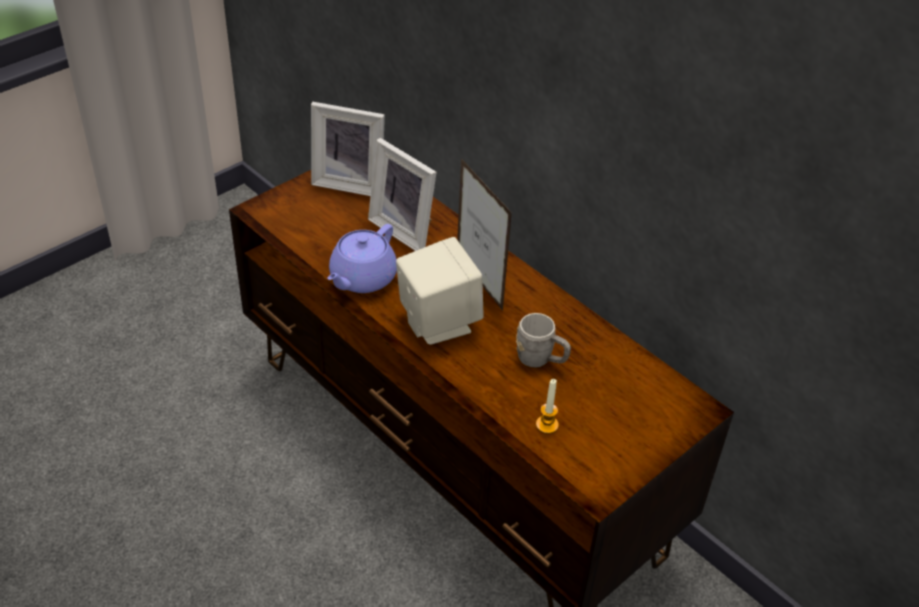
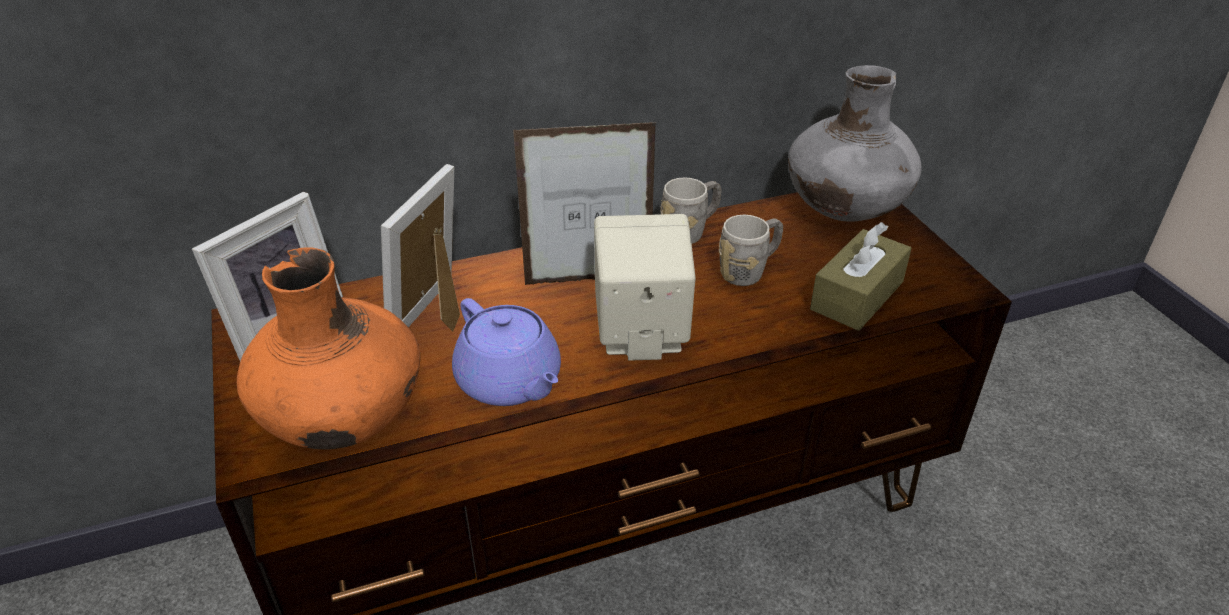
camera: 65 degrees left, 5 degrees down
(301, 227) = (345, 419): none -> orange vase
(406, 229) = (438, 314): picture frame -> picture frame turned 135 degrees clockwise
(547, 425) = (857, 295): candle -> brown tissue box
(570, 318) = (690, 231): none -> grey mug
(662, 401) = (844, 211): none -> grey vase

